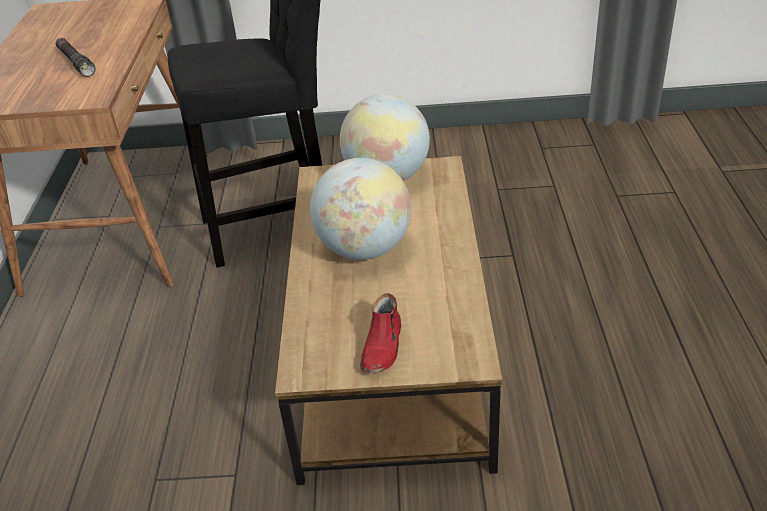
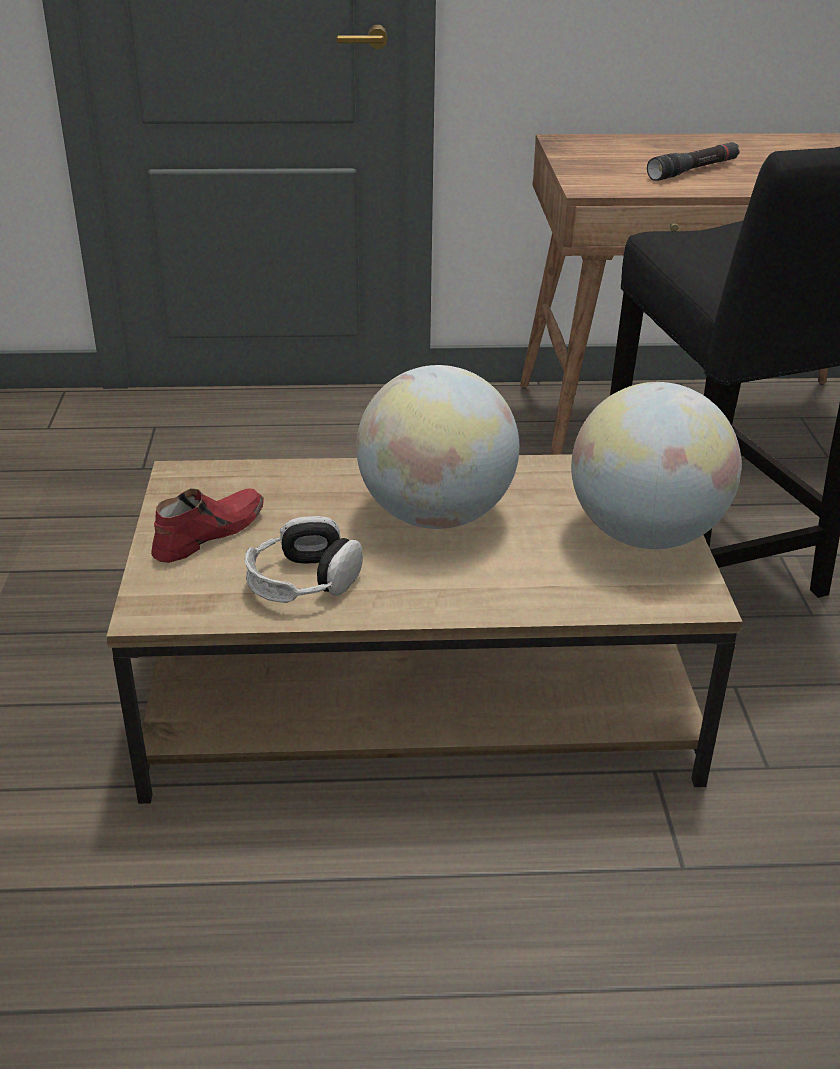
camera: 85 degrees right, 5 degrees down
(383, 347) = (208, 533): red shoe -> red shoe turned 120 degrees clockwise
(437, 297) = (303, 581): none -> headphones

